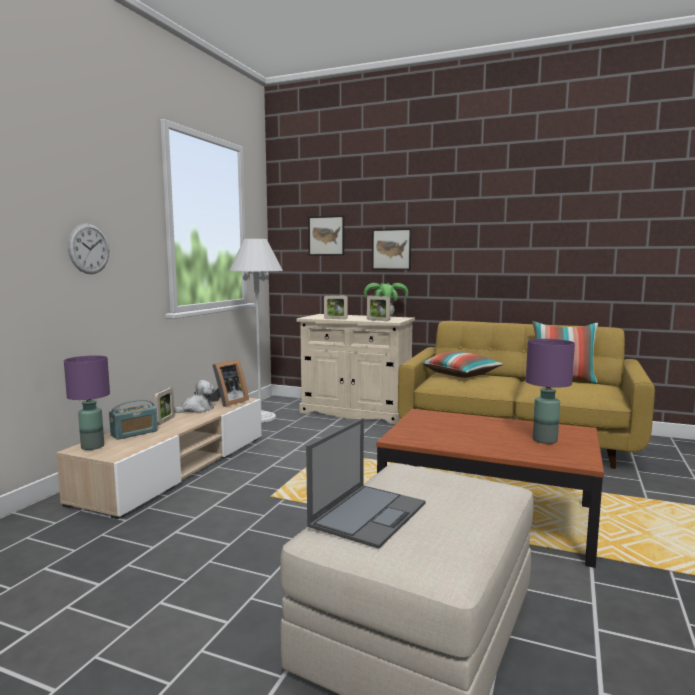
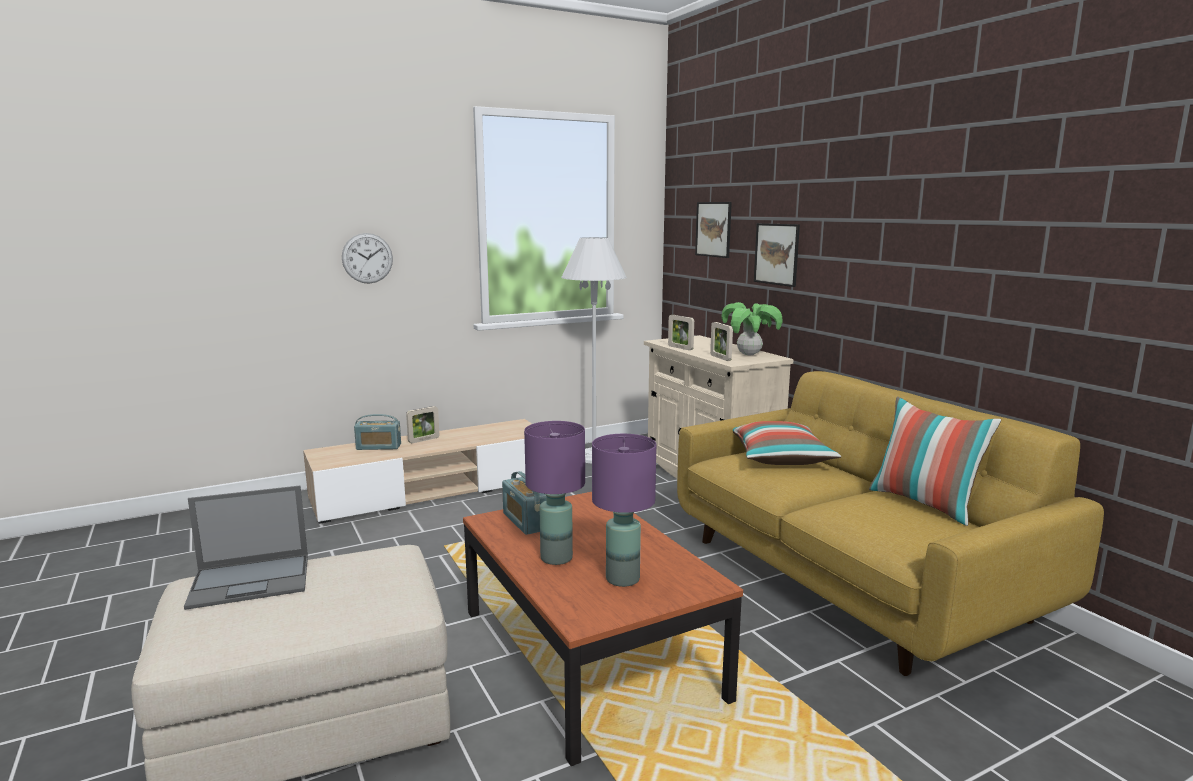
camera: 40 degrees right, 5 degrees up
(92, 447) = (329, 451): purple table lamp -> purple table lamp (555, 558)
(196, 409) = (471, 434): plush toy -> none
(228, 402) = (512, 432): picture frame -> none
(420, 432) = (525, 521): none -> radio

